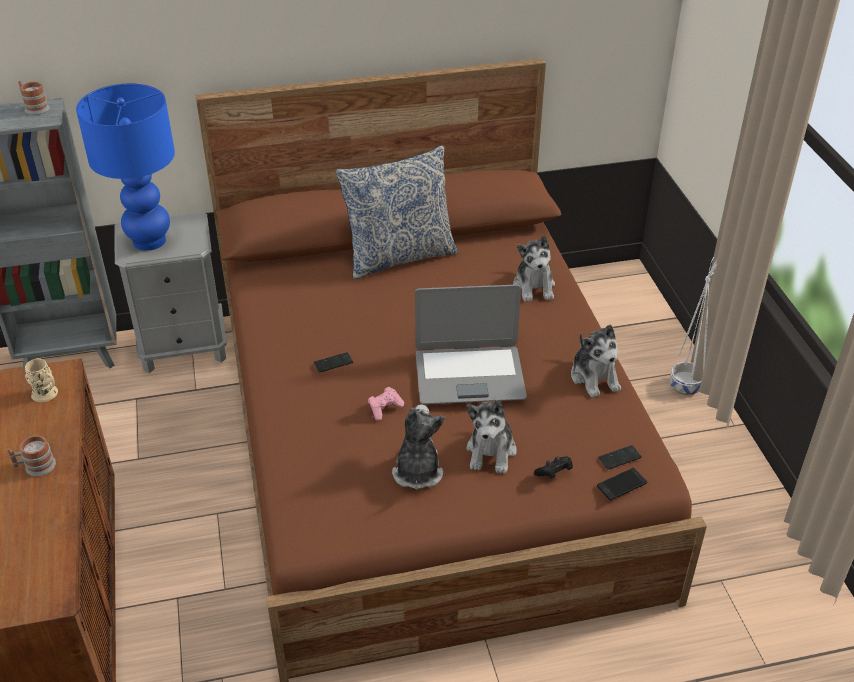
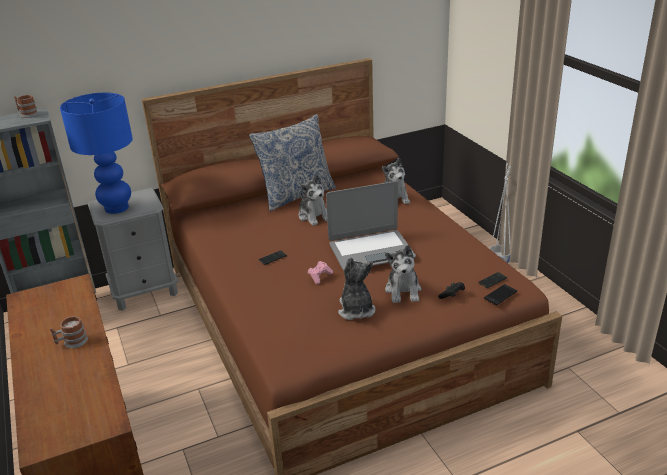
camera: 10 degrees left, 10 degrees down
(48, 395) = (69, 298): beige mug -> none
(594, 377) = (455, 240): plush toy -> plush toy (314, 216)

